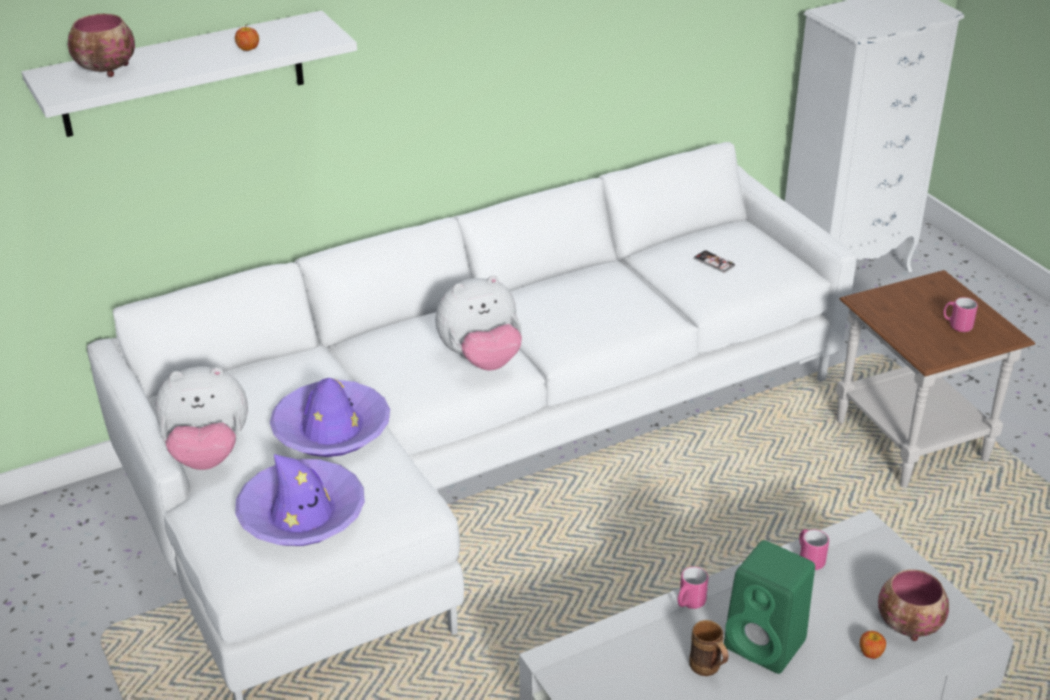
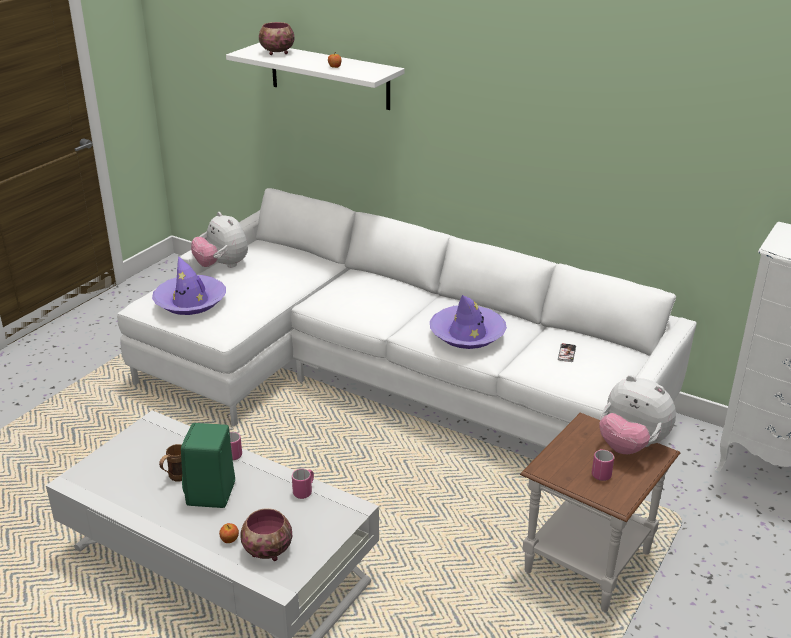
camera: 60 degrees right, 5 degrees down
(331, 429) = (265, 287): purple hat -> purple hat (467, 334)
(481, 359) = (372, 309): plush toy -> plush toy (631, 446)

